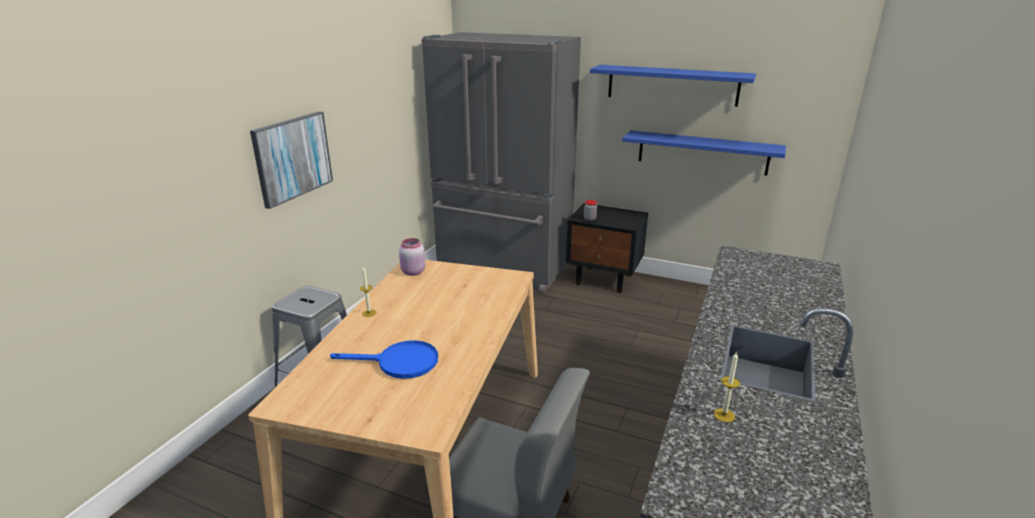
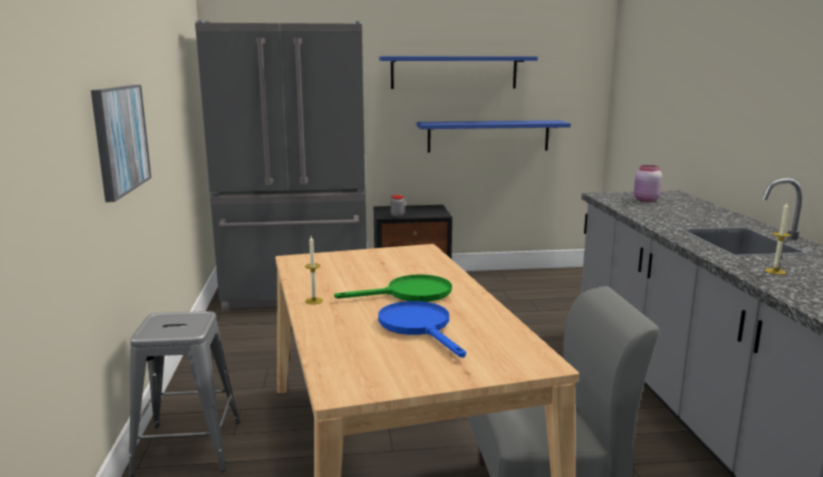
camera: 30 degrees left, 10 degrees down
(399, 363) = (419, 327): blue frying pan -> blue frying pan turned 90 degrees counterclockwise
(412, 272) = (306, 264): pink jar -> pink jar (645, 200)
(439, 326) = (410, 294): none -> green frying pan

